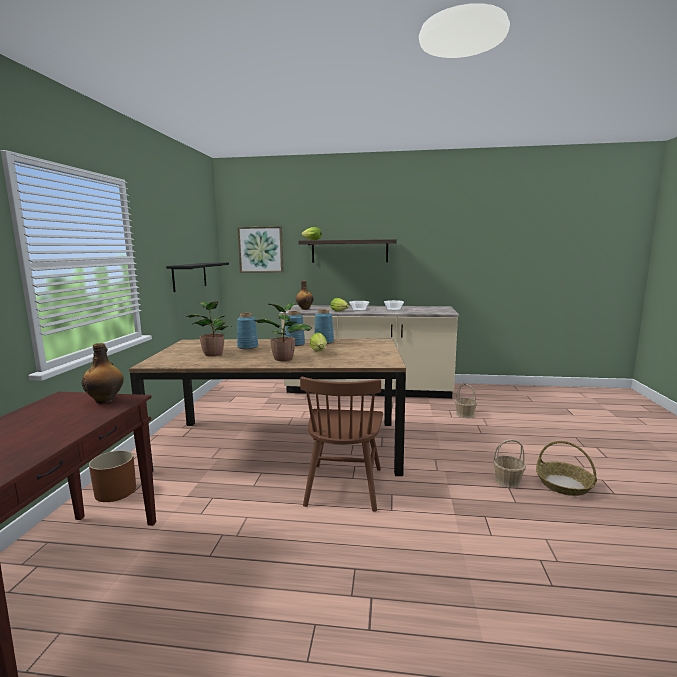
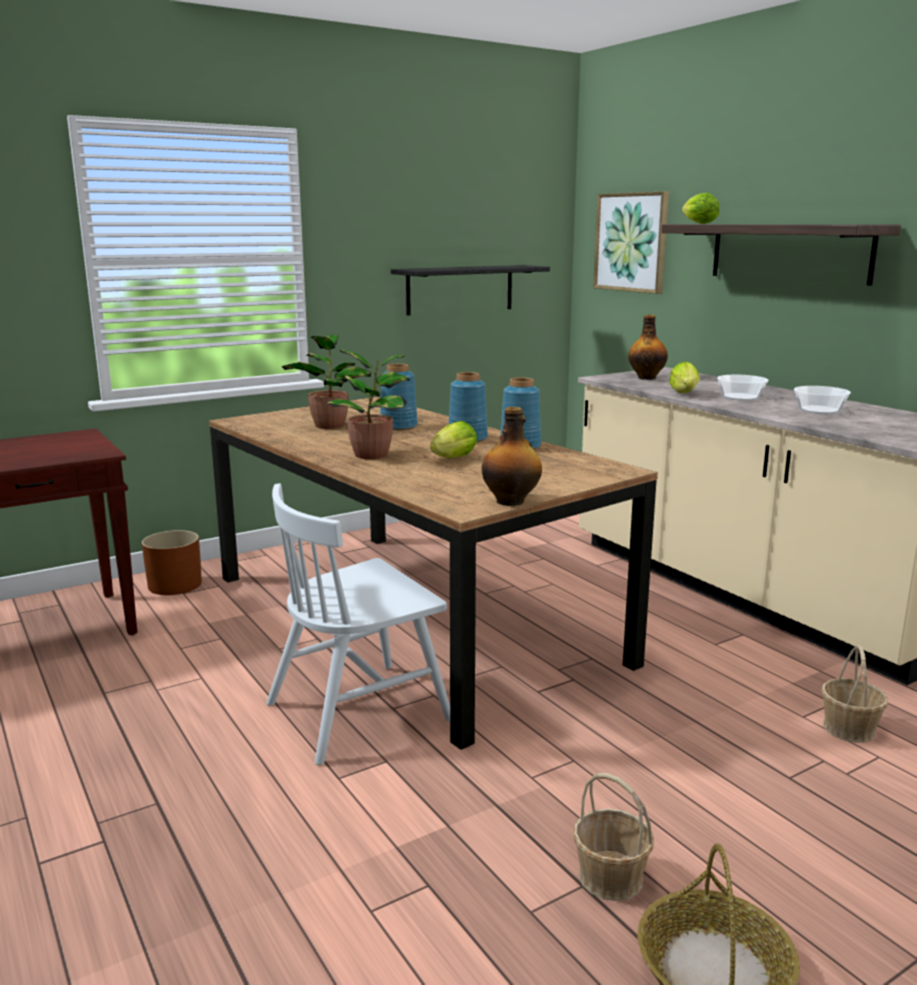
camera: 50 degrees right, 5 degrees up
(106, 400) = (84, 448): bottle -> bottle (511, 501)
(344, 486) = (359, 711): brown chair -> white chair

